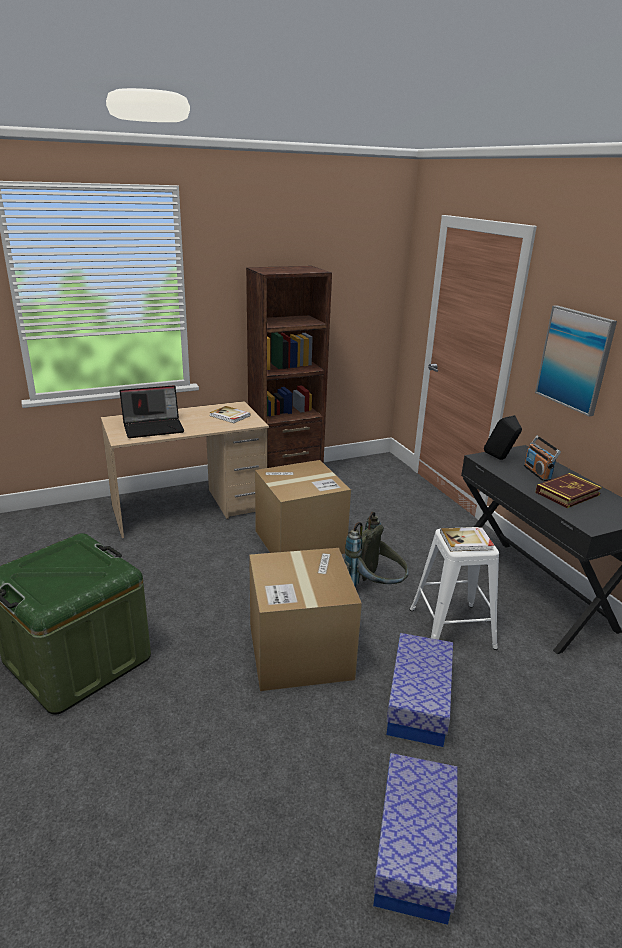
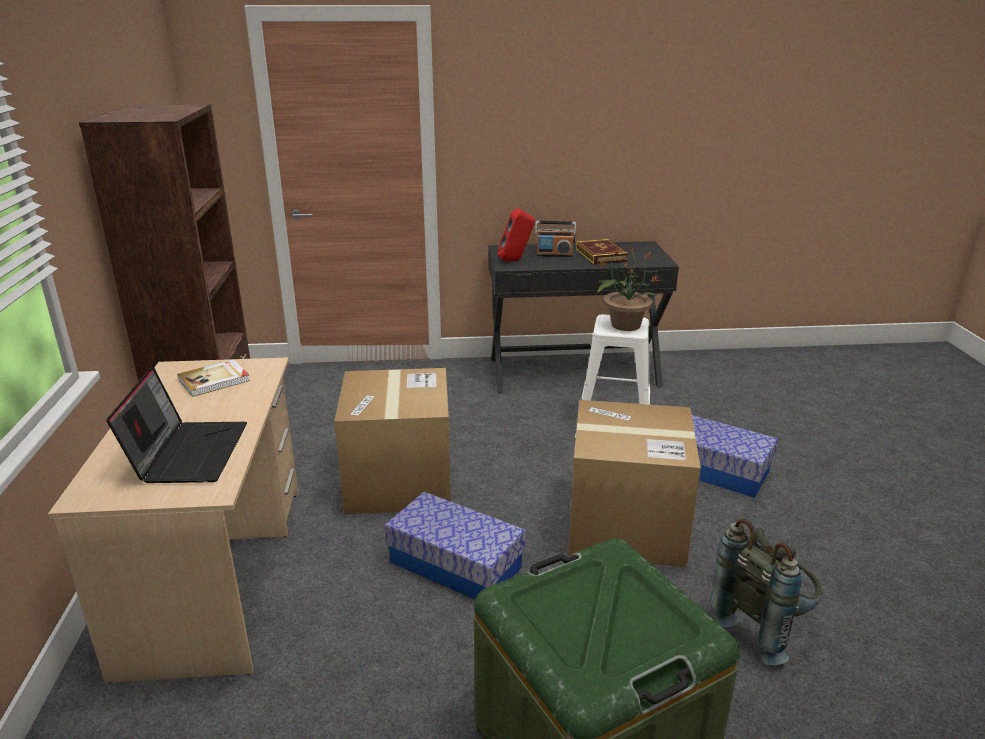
camera: 70 degrees left, 0 degrees up
(375, 590) = (534, 451): grey backpack -> grey backpack (764, 626)
(414, 849) = (877, 514): storage box -> storage box (455, 564)
(466, 541) = (625, 325): book -> potted plant
(500, 459) = (516, 260): black speaker -> red speaker
(575, 359) = (526, 137): picture -> none

